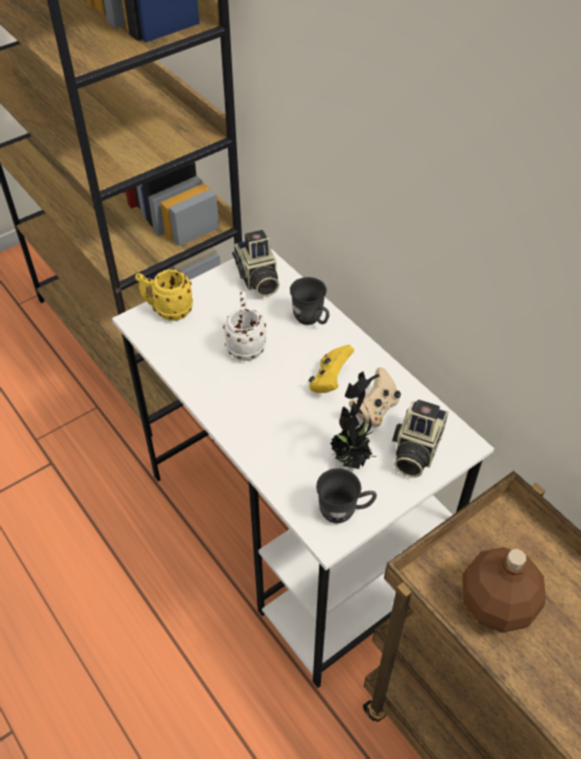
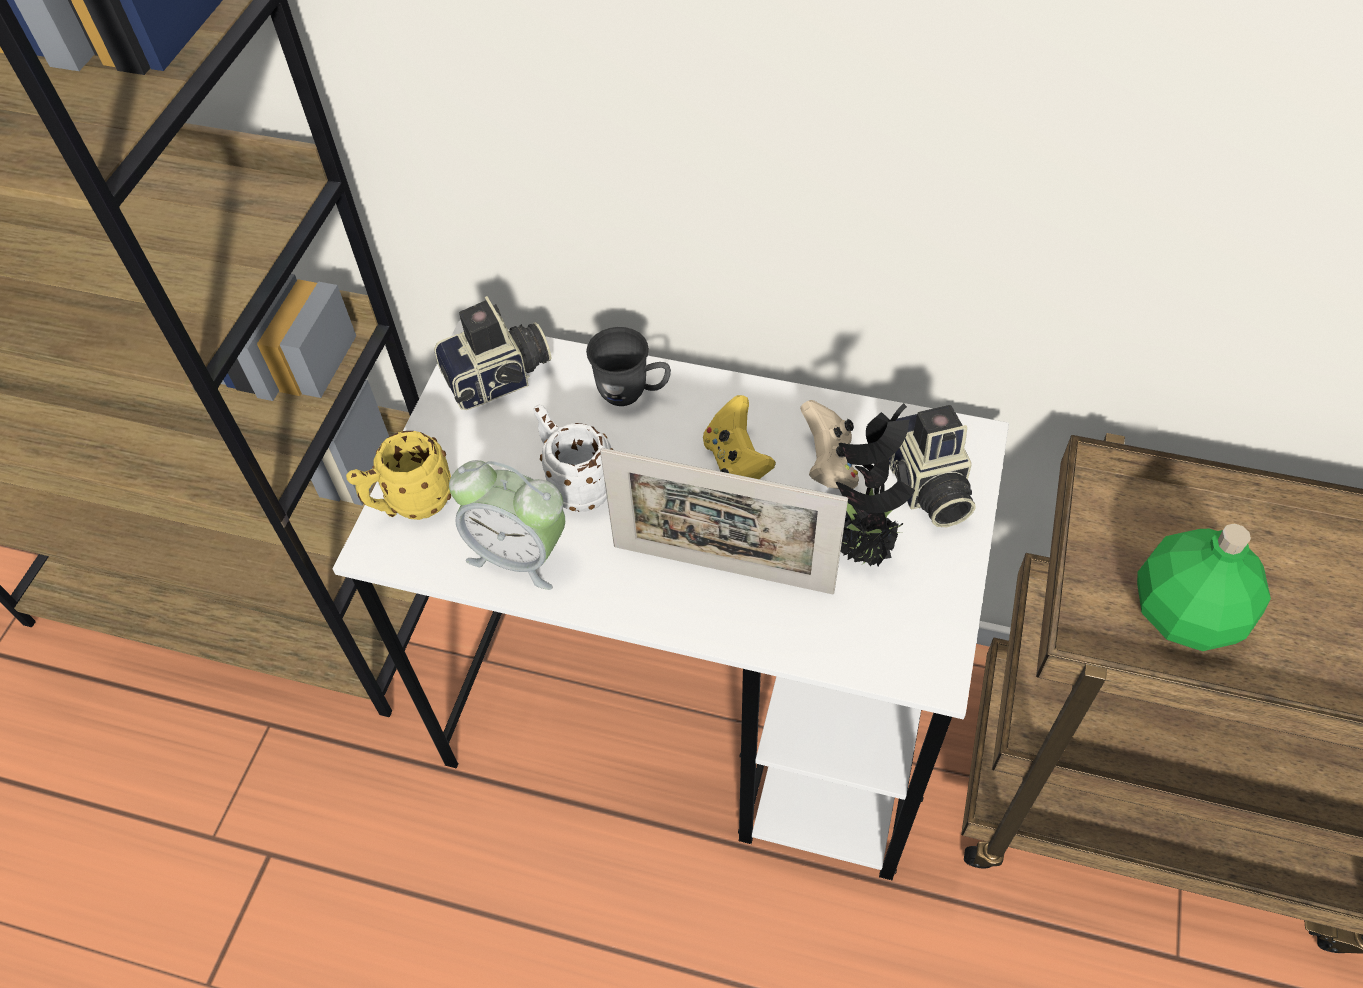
camera: 35 degrees left, 5 degrees up
(192, 360) = (519, 554): none -> alarm clock
(257, 279) = (500, 379): camera -> camera turned 60 degrees counterclockwise
(275, 424) = (722, 569): none -> picture frame
(344, 512) = (919, 625): grey mug -> none
(496, 605) = (1186, 616): brown bottle -> green bottle

